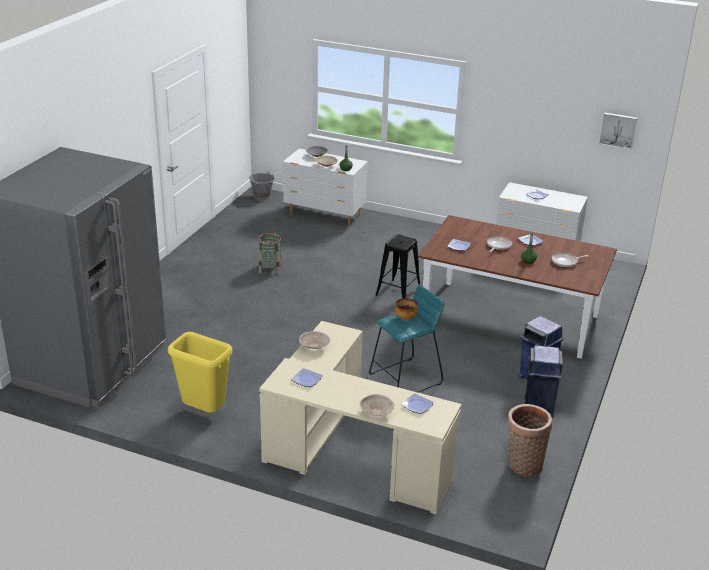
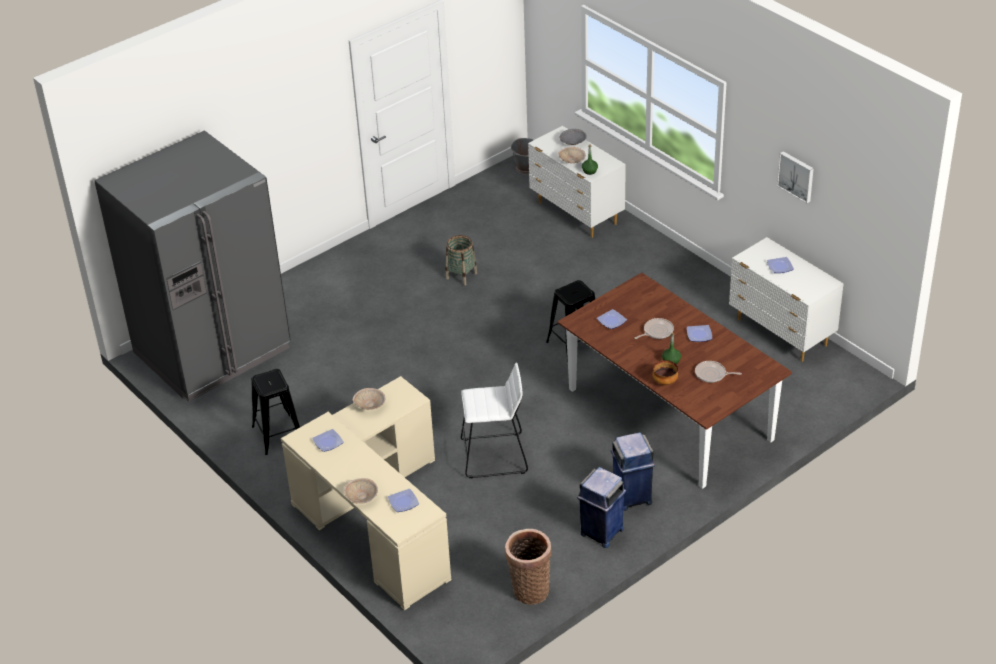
camera: 30 degrees right, 10 degrees up
(204, 412) = (278, 434): yellow trash can -> black stool
(406, 318) = (492, 395): bowl -> bowl (665, 382)
(406, 379) = (494, 456): turquoise stool -> white stool
(618, 130) = (873, 217): picture -> picture (796, 176)

